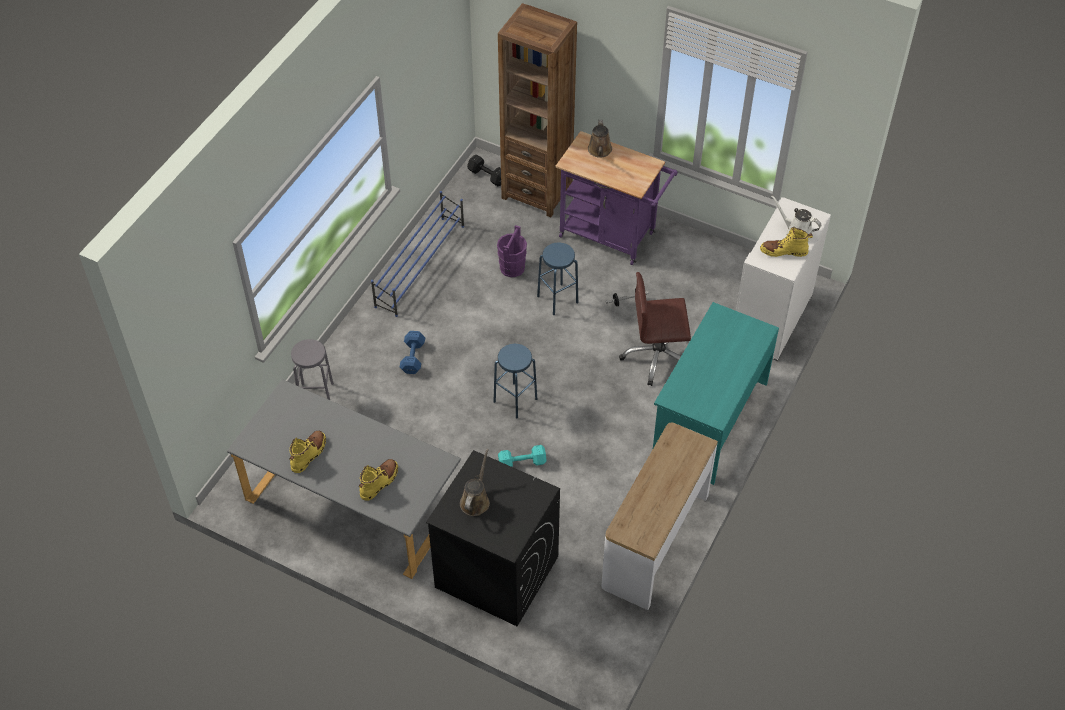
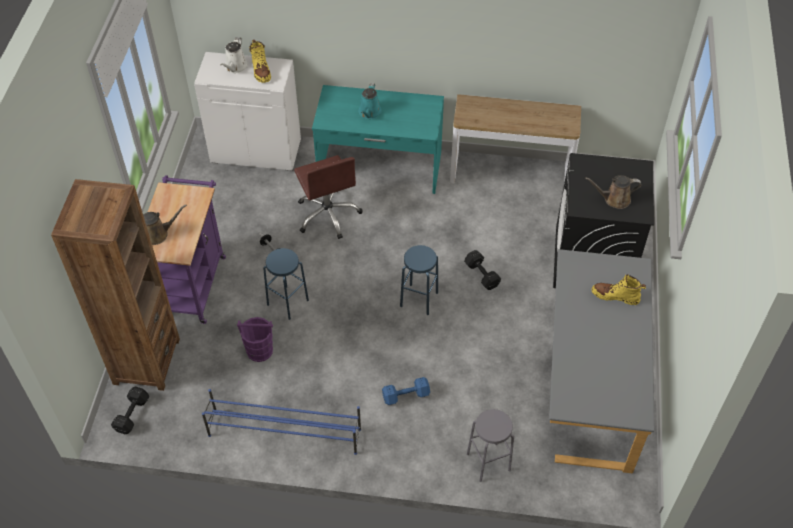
camera: 110 degrees left, 0 degrees up
(309, 454) = (619, 360): yellow boot -> none
(523, 463) = (481, 274): turquoise dumbbell -> black dumbbell
(718, 355) = (369, 113): none -> turquoise watering can

